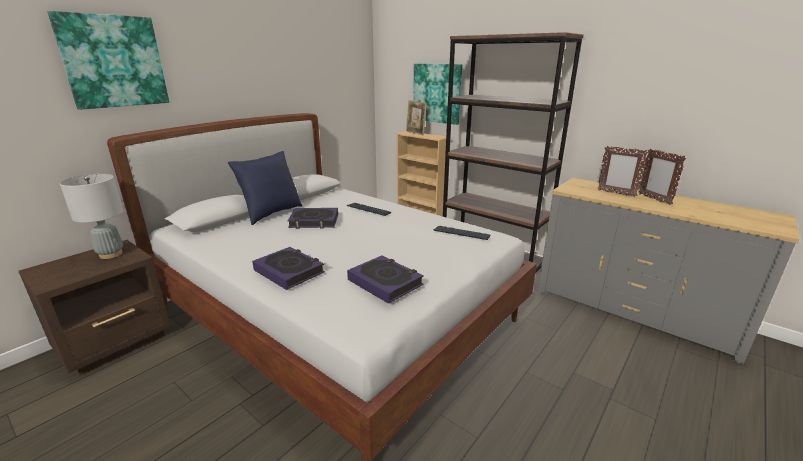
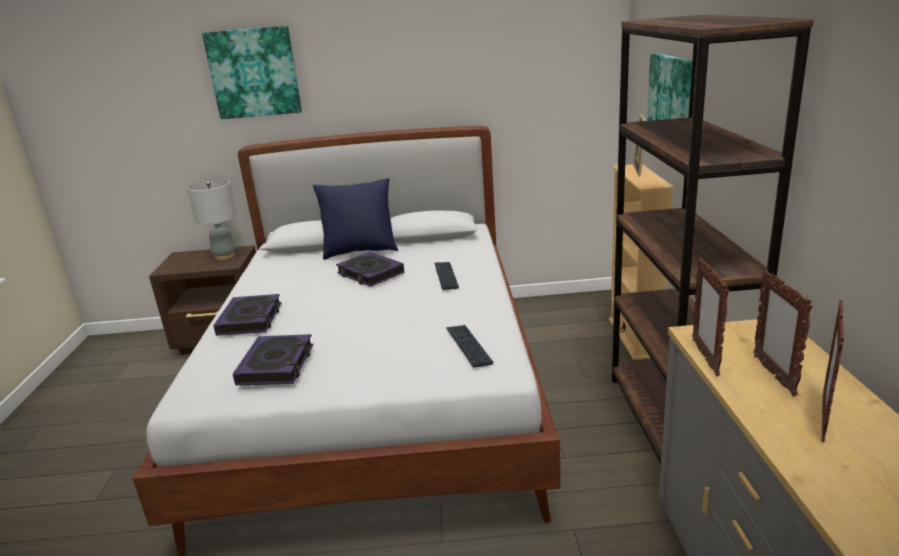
camera: 50 degrees right, 0 degrees up
(588, 195) = (705, 357): none -> picture frame

